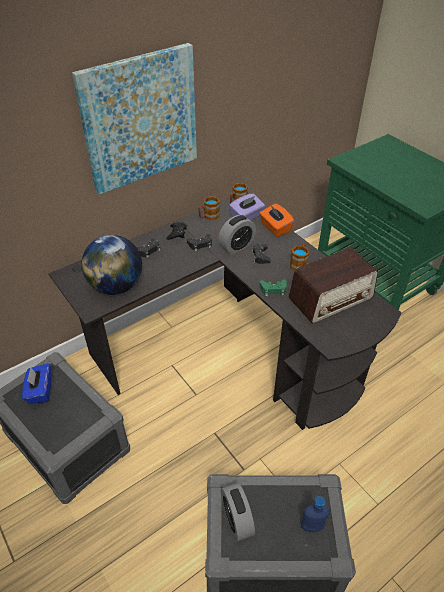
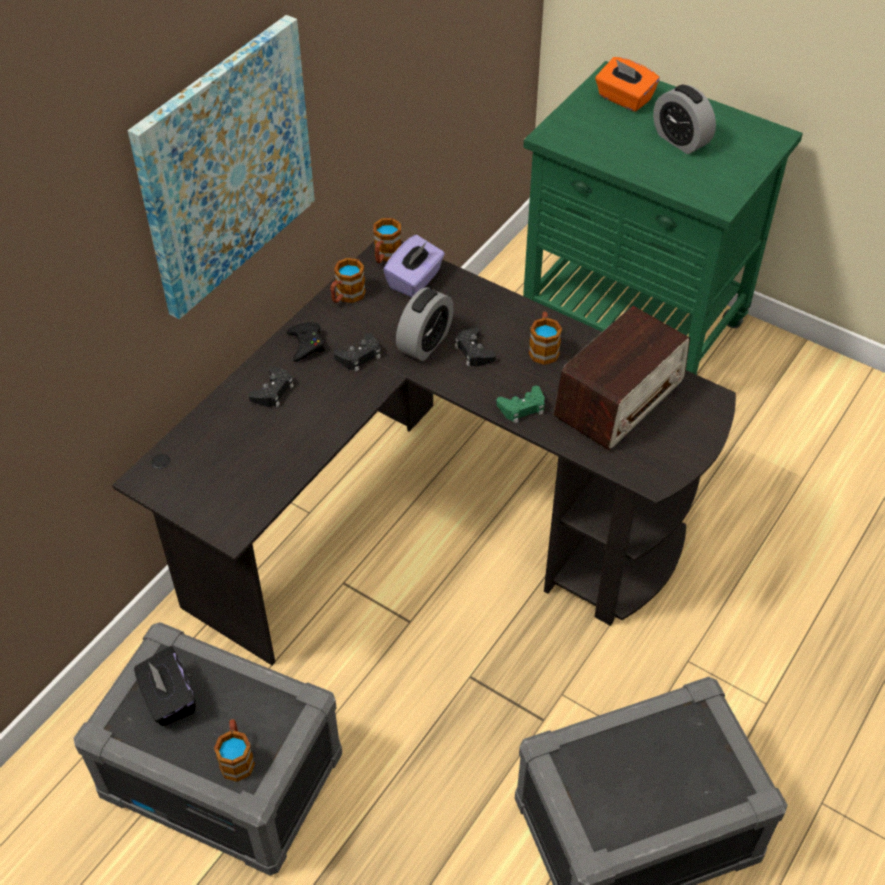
camera: 20 degrees left, 5 degrees up
(40, 391) = (168, 699): blue tissue box -> black tissue box
(56, 432) = (237, 757): none -> mug
(116, 286) = (252, 475): globe -> none
(236, 519) = (593, 791): alarm clock -> alarm clock (680, 140)
(275, 228) = (474, 291): orange tissue box -> orange tissue box (624, 99)
(312, 526) = (705, 763): blue bottle -> none

